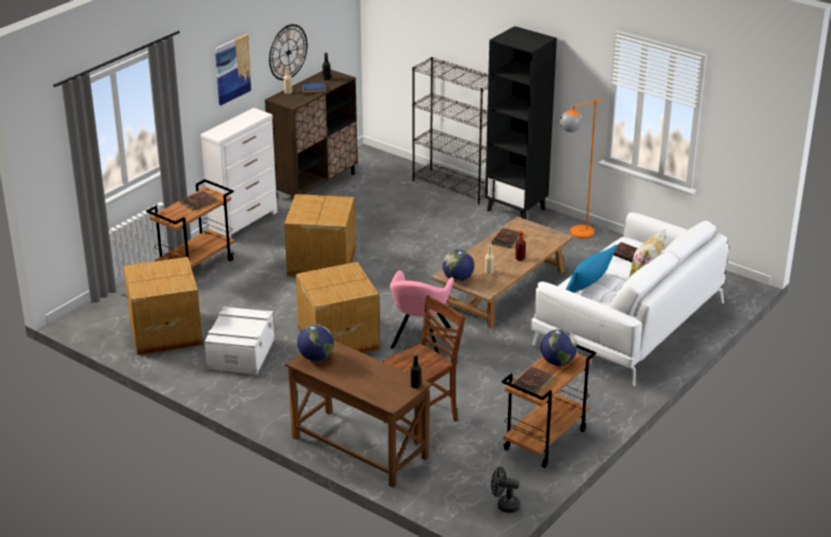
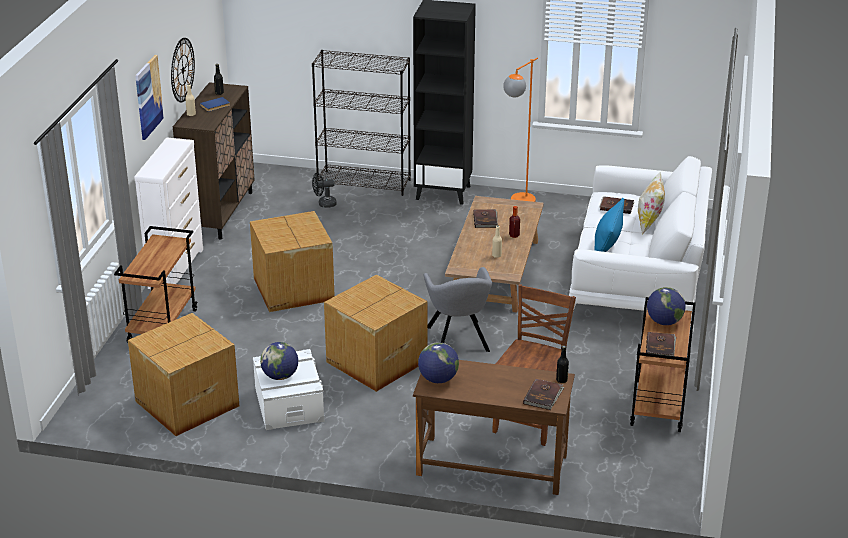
camera: 25 degrees left, 0 degrees up
(199, 202) = (160, 252): brown book -> brown book (543, 396)
(420, 339) = (458, 341): pink armchair -> grey armchair
(458, 279) = (473, 269): globe -> globe (280, 376)
(504, 505) = (675, 479): black fan -> black fan (324, 204)

